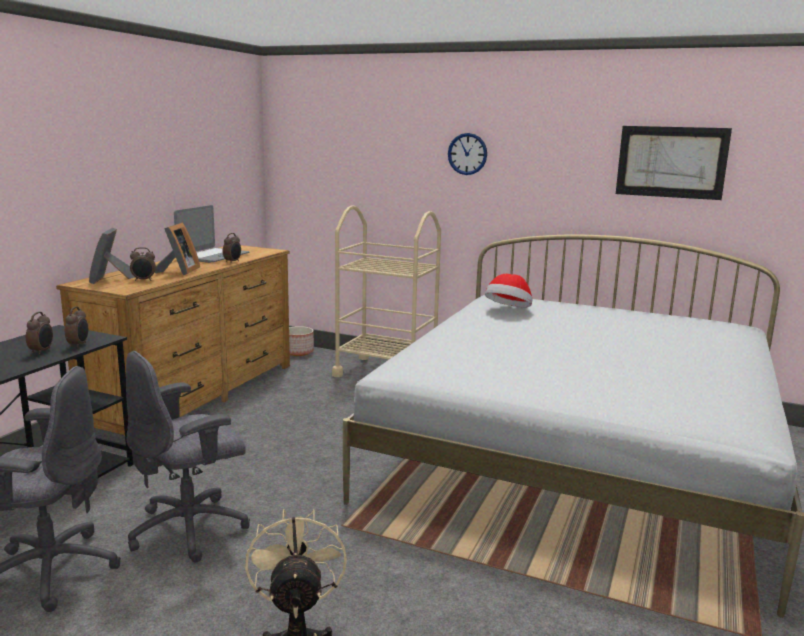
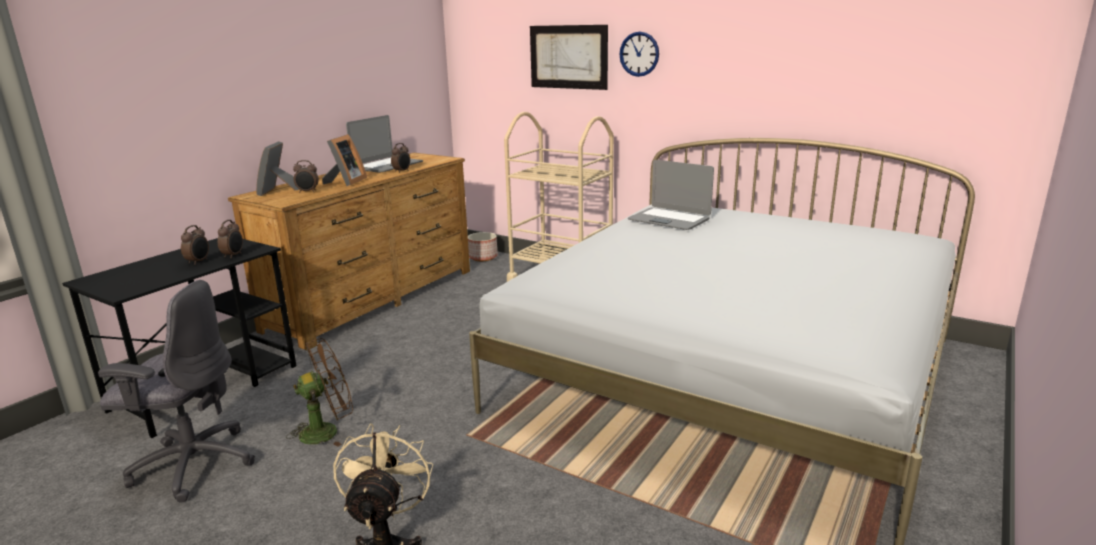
camera: 10 degrees right, 5 degrees up
(191, 529) = (327, 431): grey office chair -> brown fan
(508, 310) = (669, 220): hat -> laptop
(671, 162) = (854, 55): picture -> picture (568, 57)

